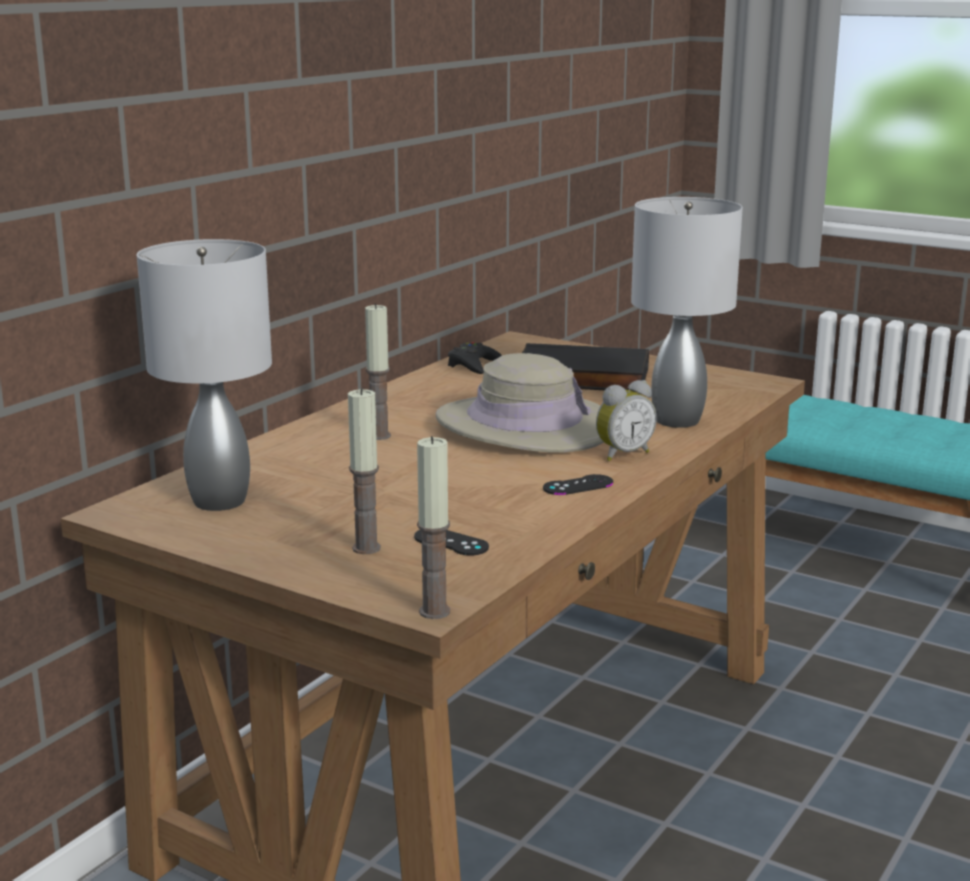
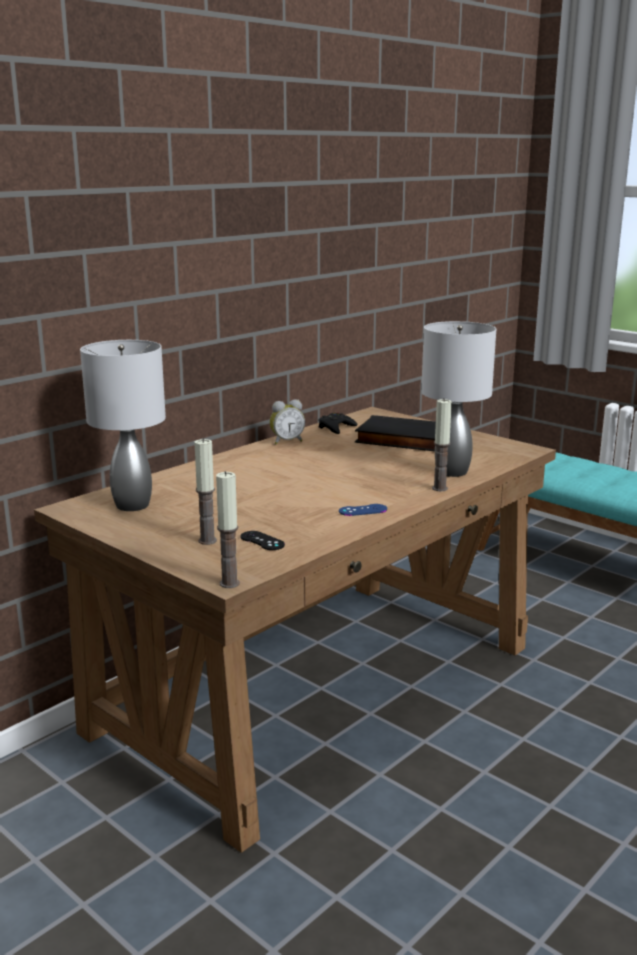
camera: 10 degrees right, 0 degrees up
(379, 436) = (251, 470): candle -> candle (439, 488)
(525, 426) = (348, 469): beige hat -> none
(578, 485) = (363, 510): black game controller -> blue game controller
(622, 454) = (403, 492): alarm clock -> alarm clock (286, 441)

